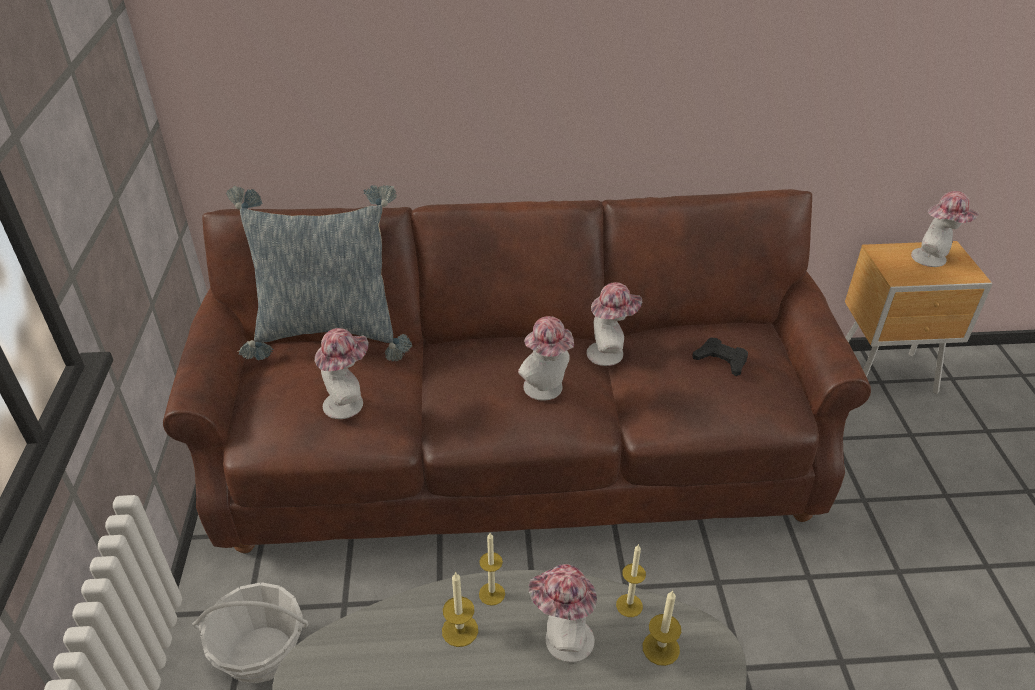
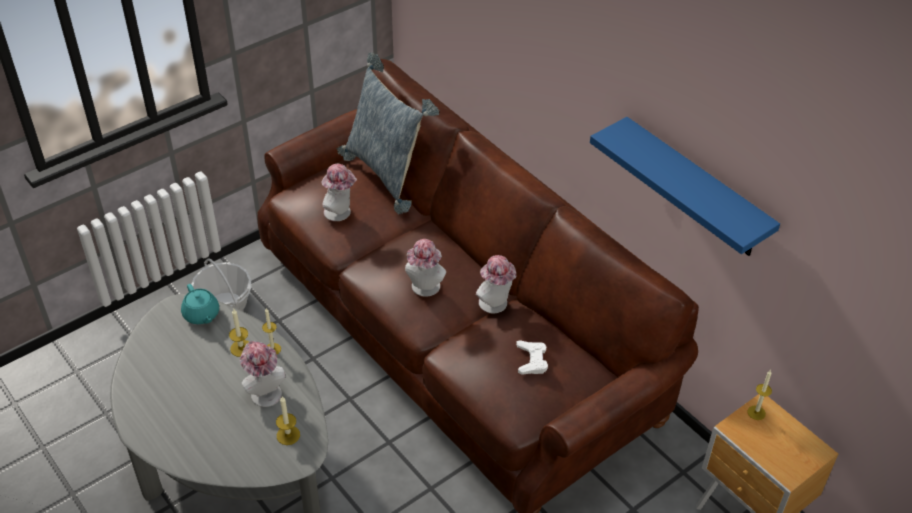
camera: 55 degrees right, 5 degrees up
(353, 650) = (201, 315): none -> turquoise teapot
(629, 605) = (307, 410): candle -> candle (756, 412)
(721, 360) = (531, 360): black game controller -> white game controller
(758, 73) = (695, 189): none -> blue shelf
(933, 259) = (788, 444): hat -> none

